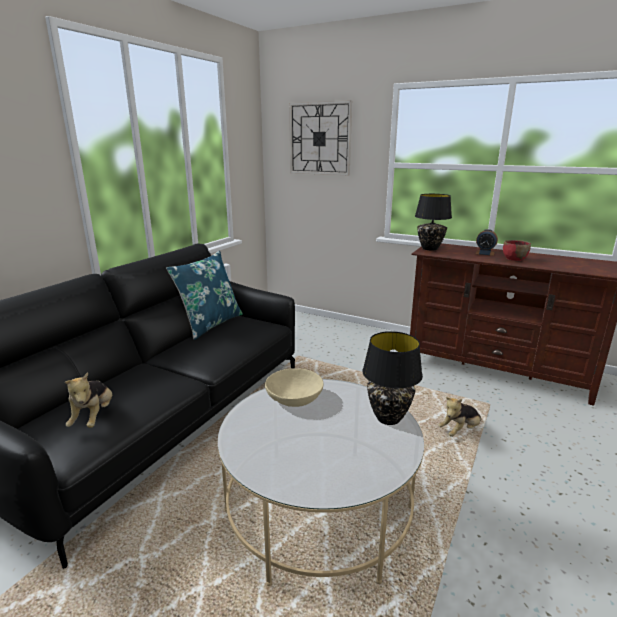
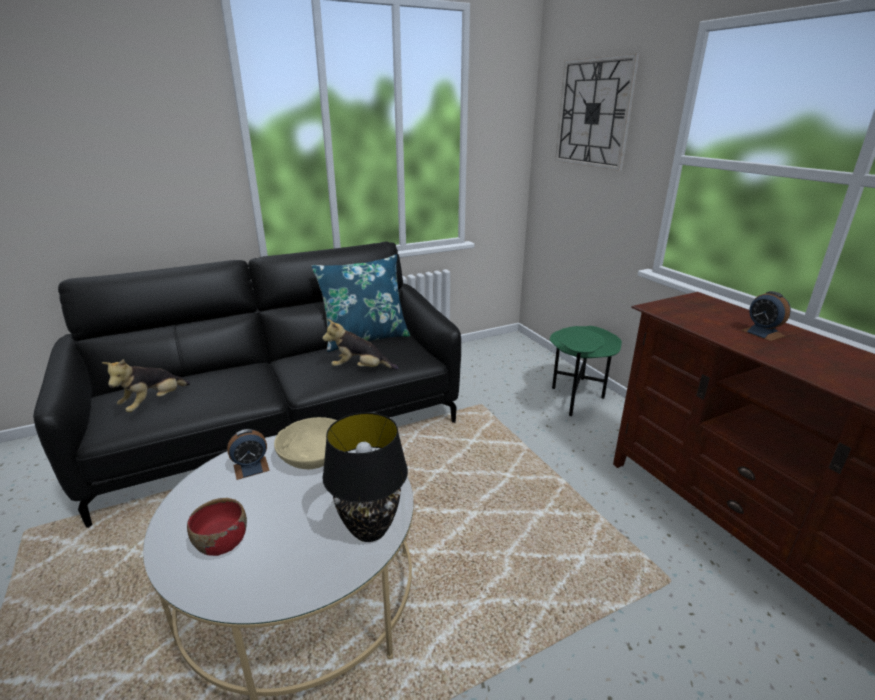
camera: 35 degrees right, 5 degrees up
(260, 421) = (251, 467): none -> alarm clock
(350, 335) = (576, 398): none -> green side table
(430, 249) = (676, 304): black table lamp -> none
(460, 430) = (575, 595): plush toy -> plush toy (360, 369)
(514, 259) = (803, 357): red bowl -> red bowl (222, 543)

